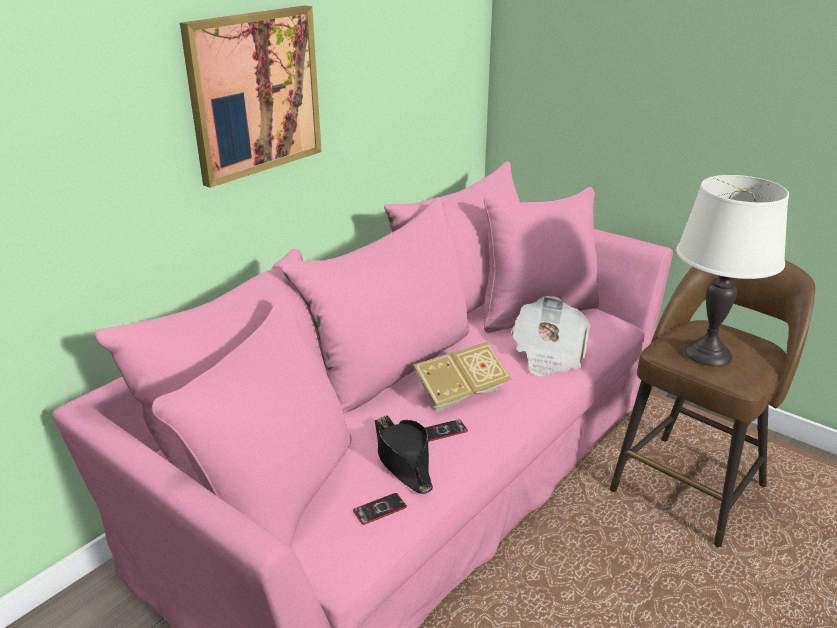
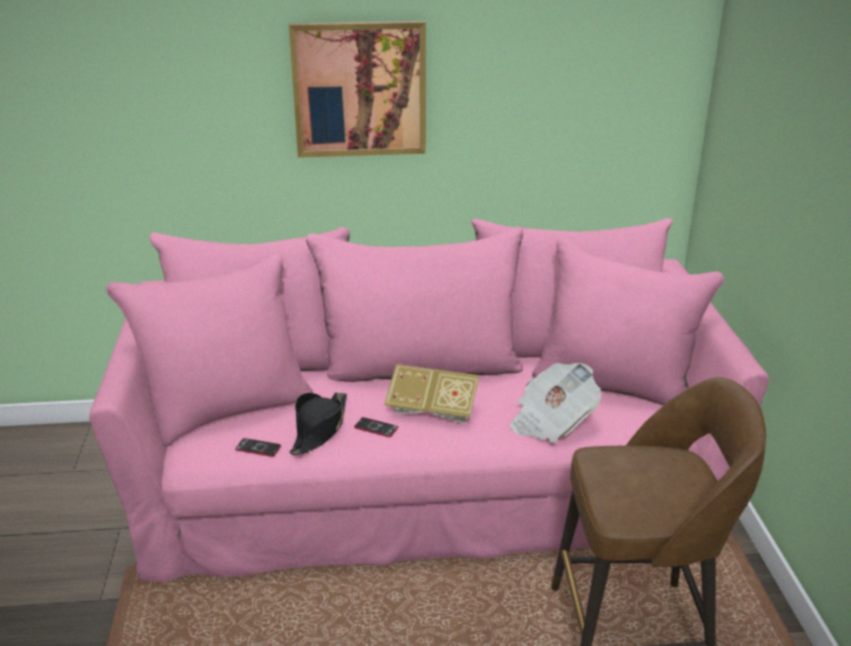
camera: 45 degrees right, 0 degrees up
(707, 353) = (627, 477): white table lamp -> none

